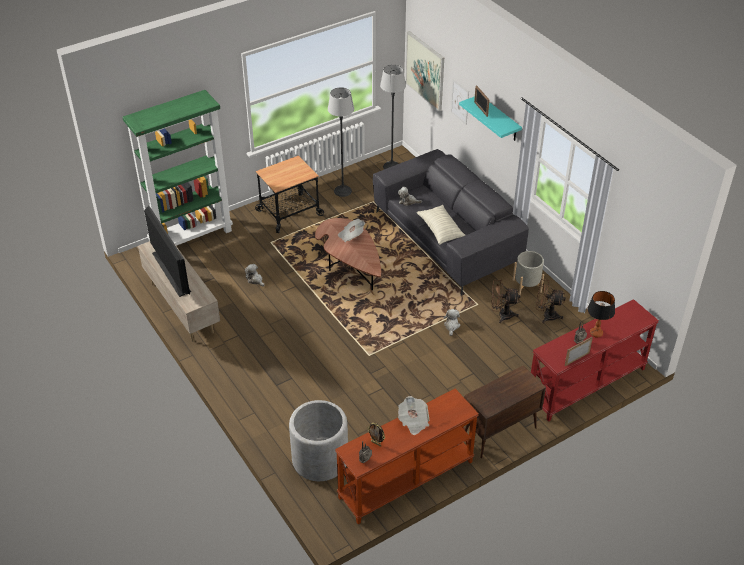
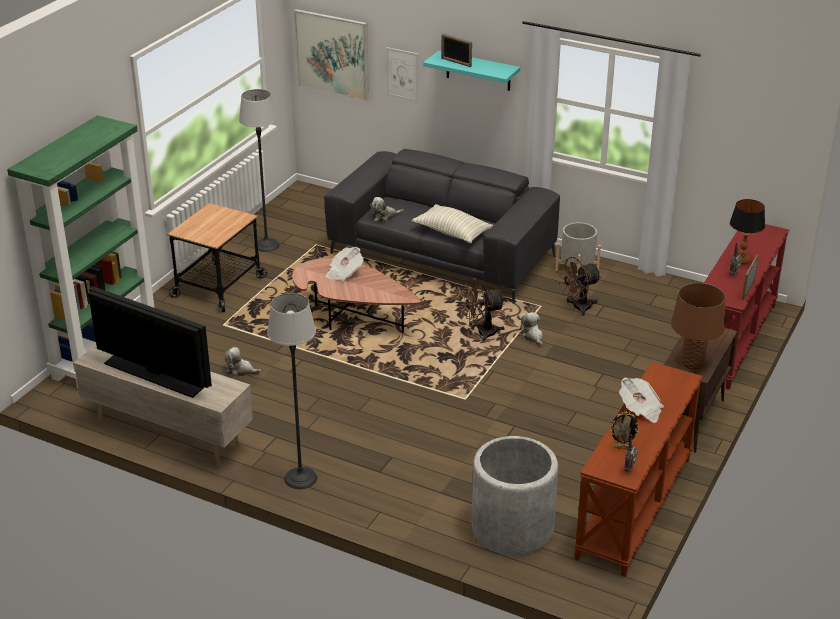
camera: 30 degrees left, 10 degrees down
(391, 167) = (304, 204): floor lamp -> floor lamp (300, 478)
(490, 400) = (692, 364): none -> brown table lamp
(546, 315) = (625, 292): brown fan -> brown fan (481, 333)

